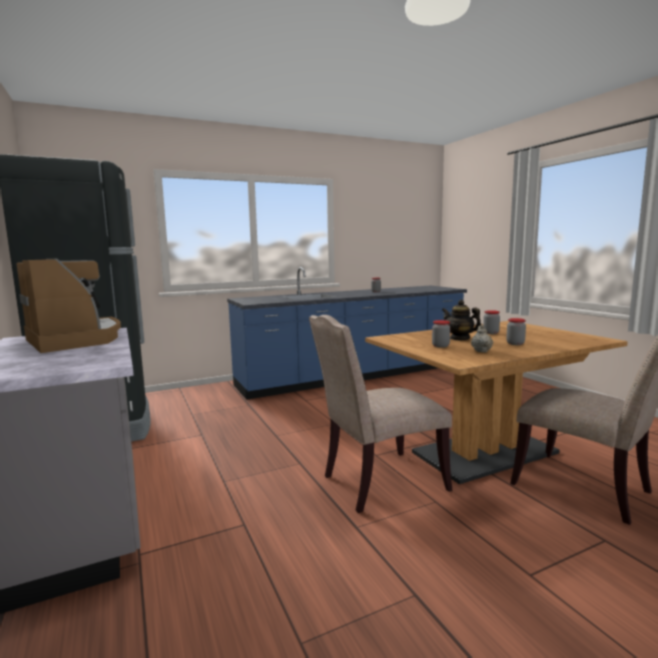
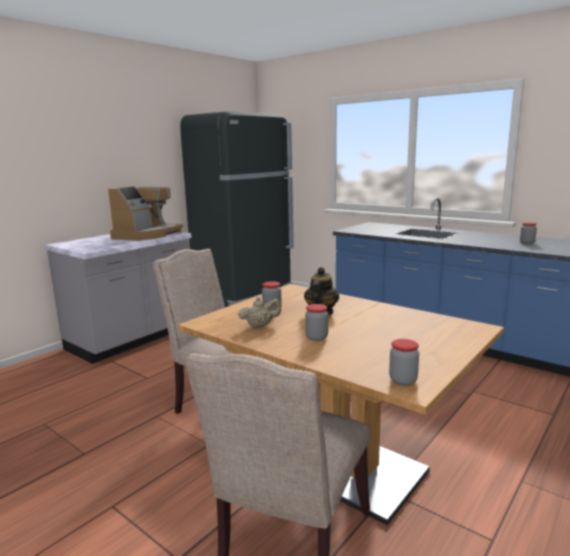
camera: 65 degrees right, 5 degrees up
(491, 333) = (375, 323): jar -> jar (403, 380)

